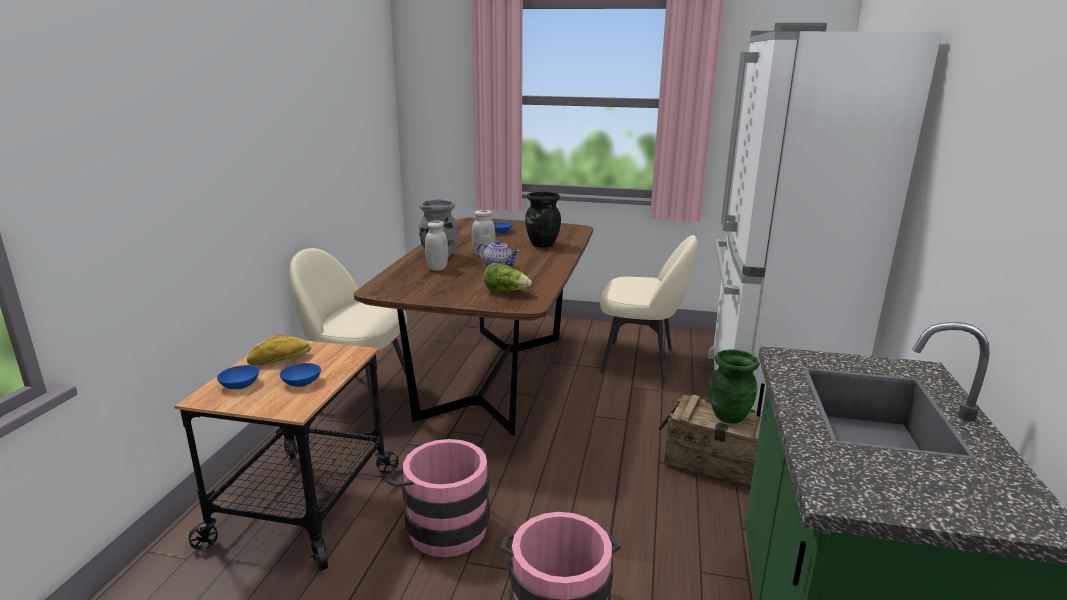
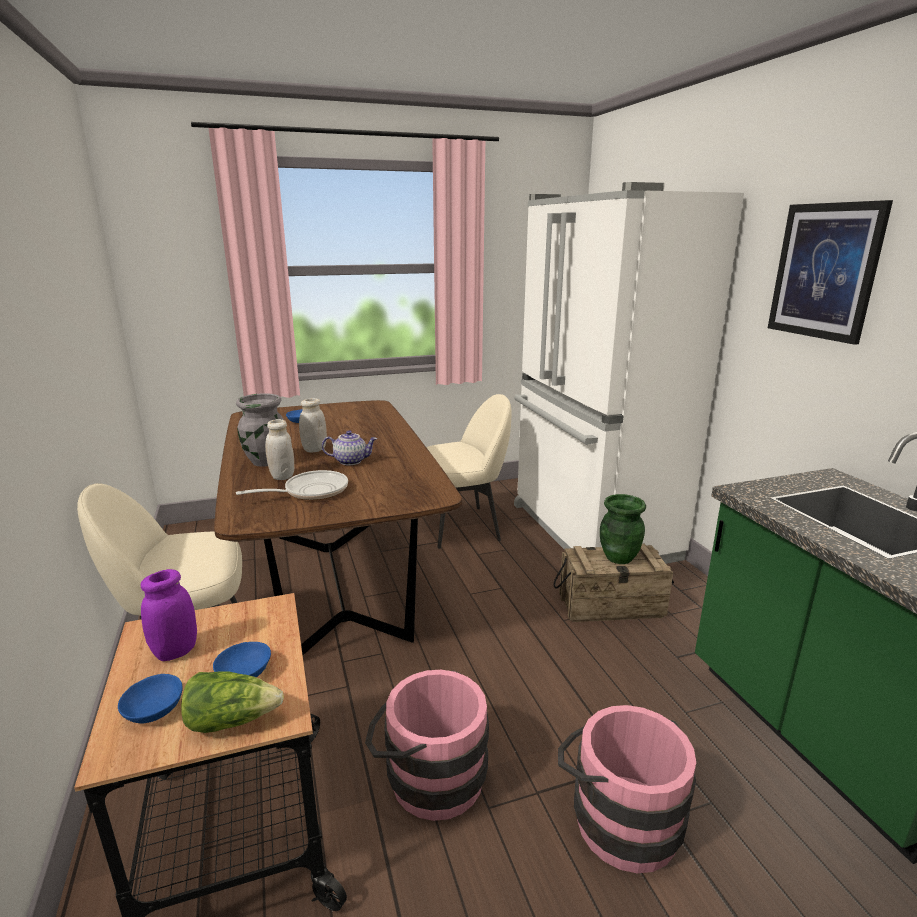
camera: 30 degrees left, 0 degrees up
(280, 359) = (175, 651): bread -> purple jar
(442, 282) = (310, 491): none -> frying pan
(506, 291) = (395, 486): lettuce -> lettuce (232, 720)
(543, 244) = (363, 427): black vase -> none
(979, 129) = (825, 271): none -> picture

